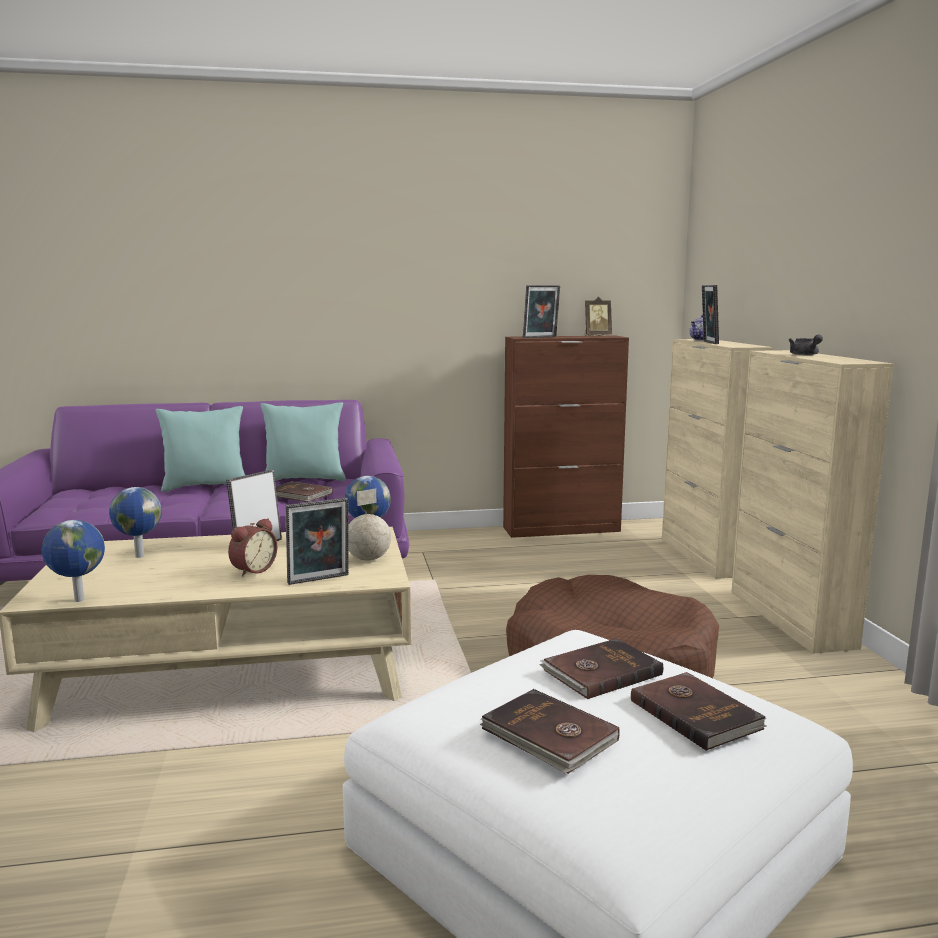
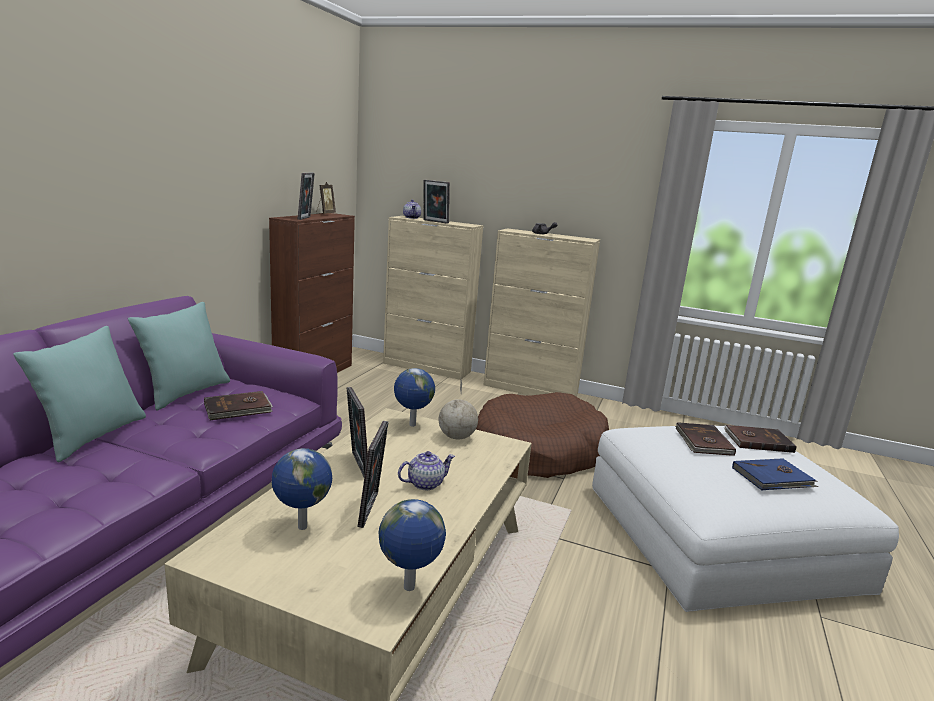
camera: 60 degrees left, 5 degrees up
(252, 570) = (425, 483): alarm clock -> teapot
(319, 580) = (484, 465): picture frame -> picture frame (372, 509)
(549, 736) = (773, 478): brown book -> blue book

